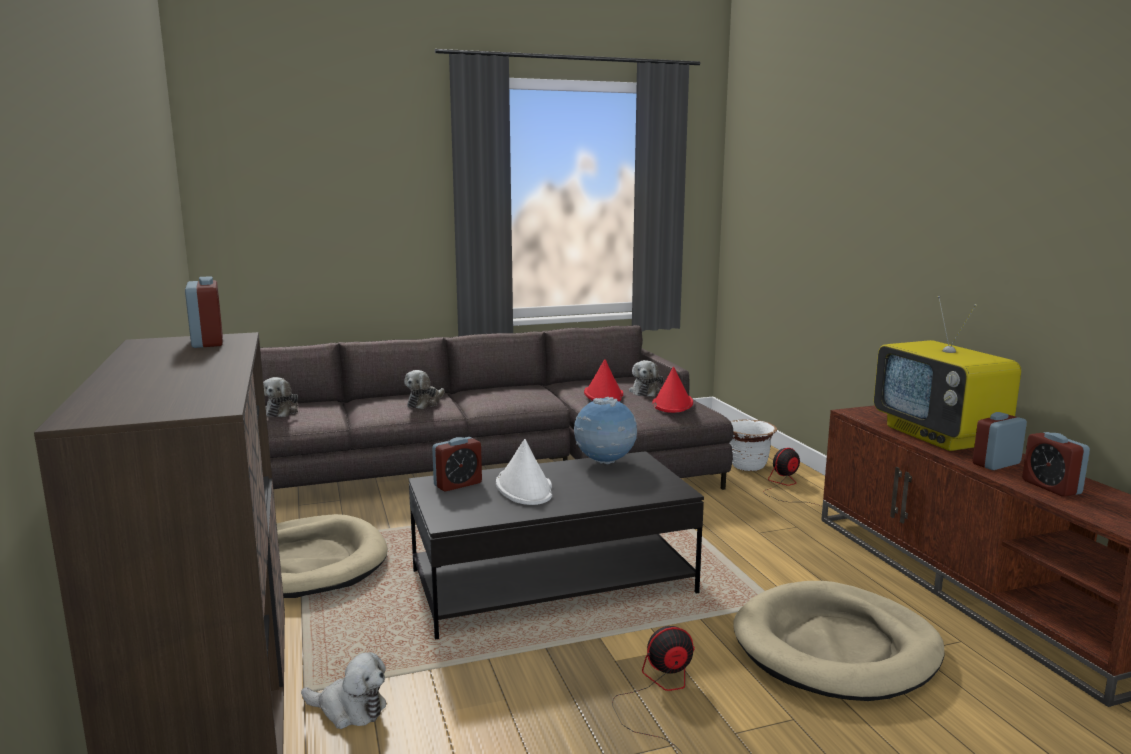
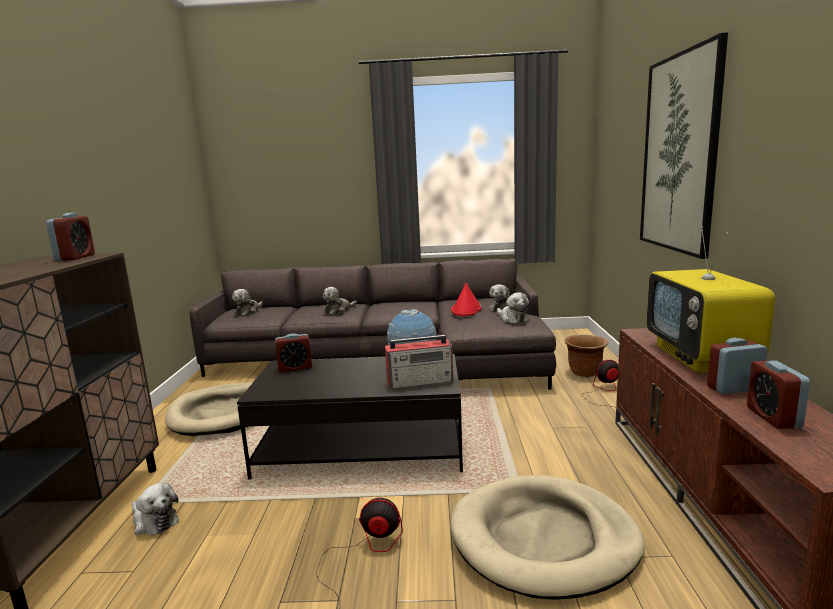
camera: 20 degrees right, 0 degrees up
(524, 488) = (335, 374): white hat -> none
(643, 487) = (421, 381): none -> radio
(672, 404) = (512, 319): red hat -> plush toy
(748, 466) = (585, 372): white planter -> brown planter
(876, 209) = (679, 154): none -> picture

